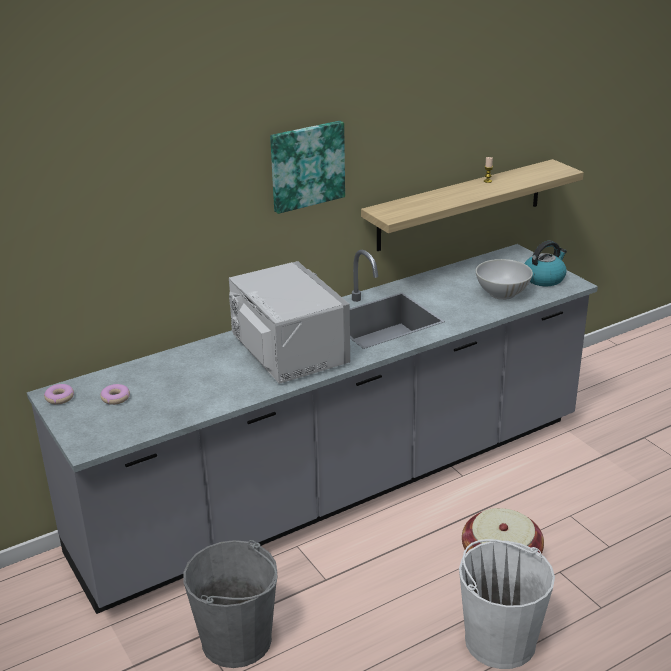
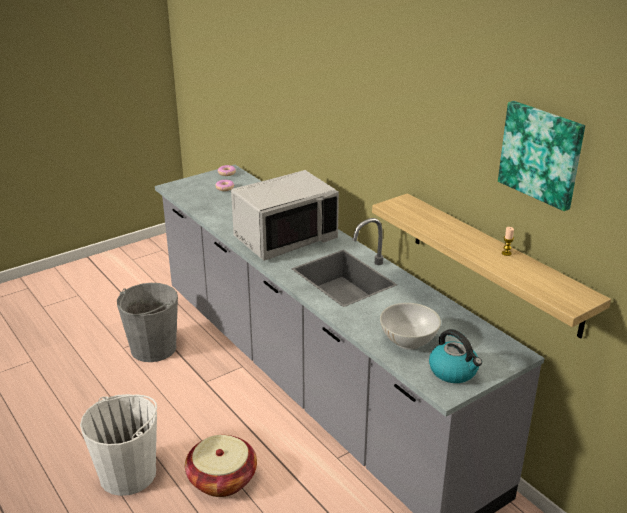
camera: 85 degrees right, 0 degrees up
(306, 165) = (373, 125): picture -> picture (542, 154)

